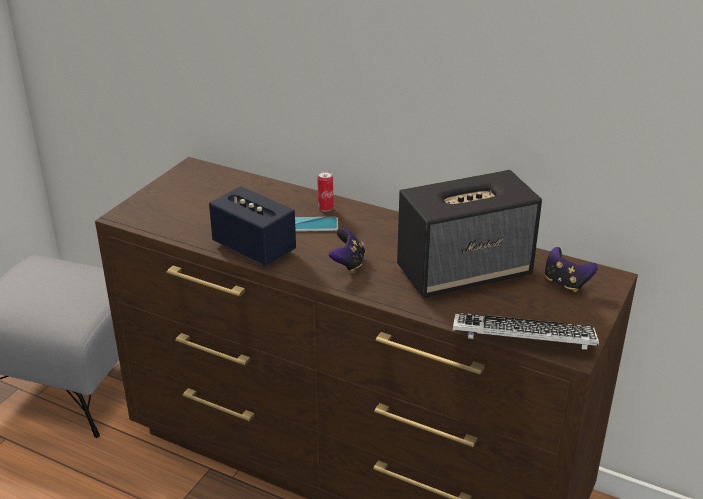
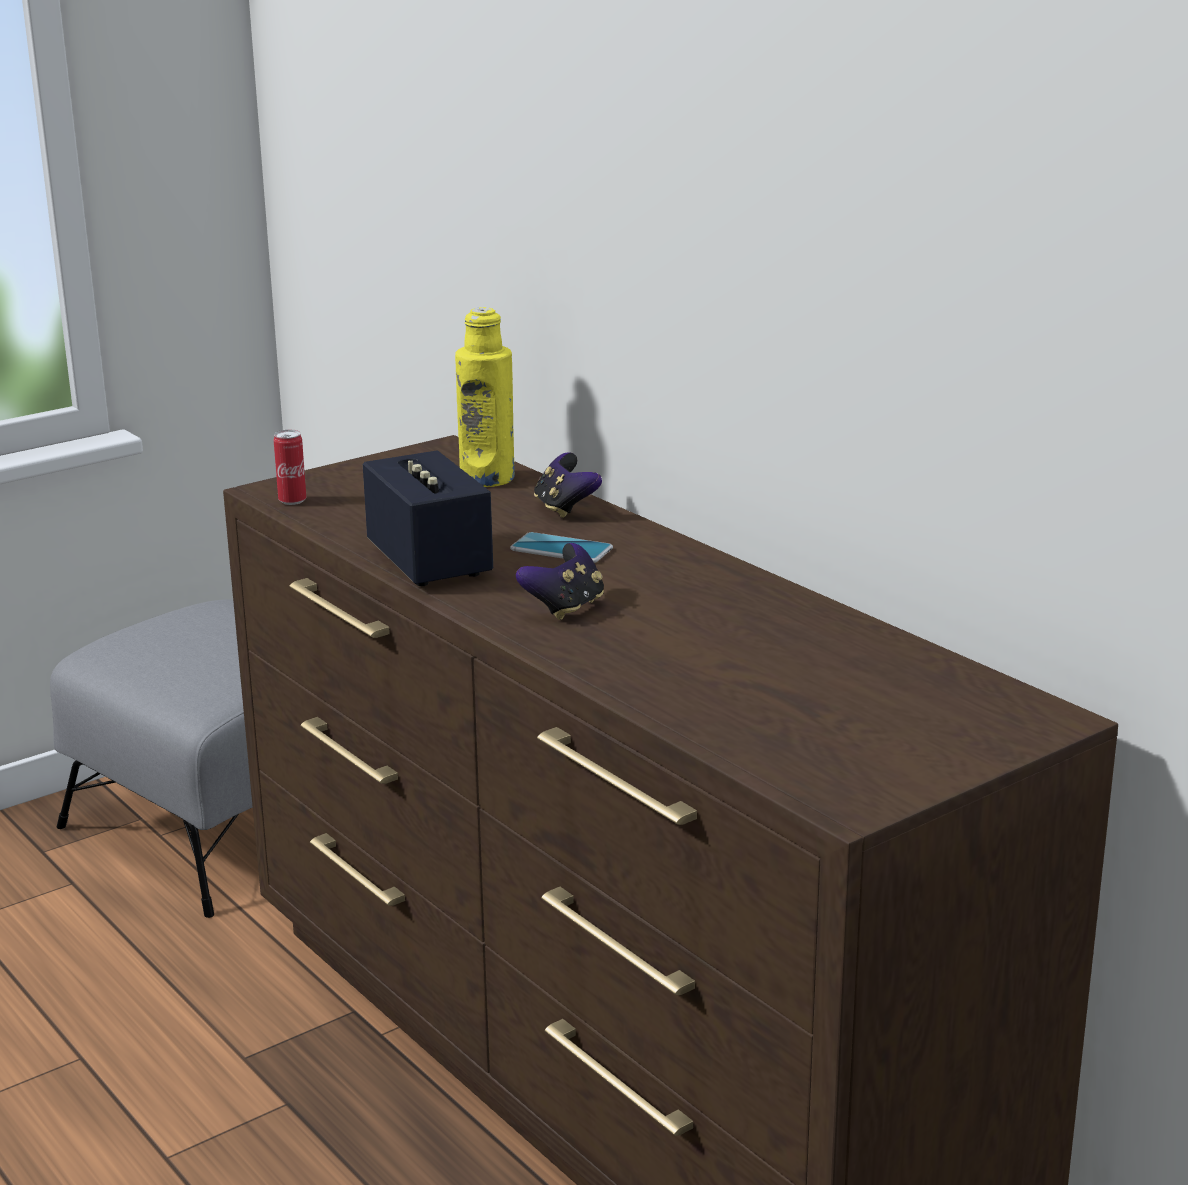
camera: 25 degrees right, 10 degrees down
(233, 184) = (487, 478): none -> yellow bottle
(325, 208) = (607, 532): can -> can (292, 501)
(465, 271) = (766, 656): speaker -> none
(523, 339) = (770, 767): keyboard -> none
(566, 283) = (947, 707): game controller -> game controller (565, 509)

